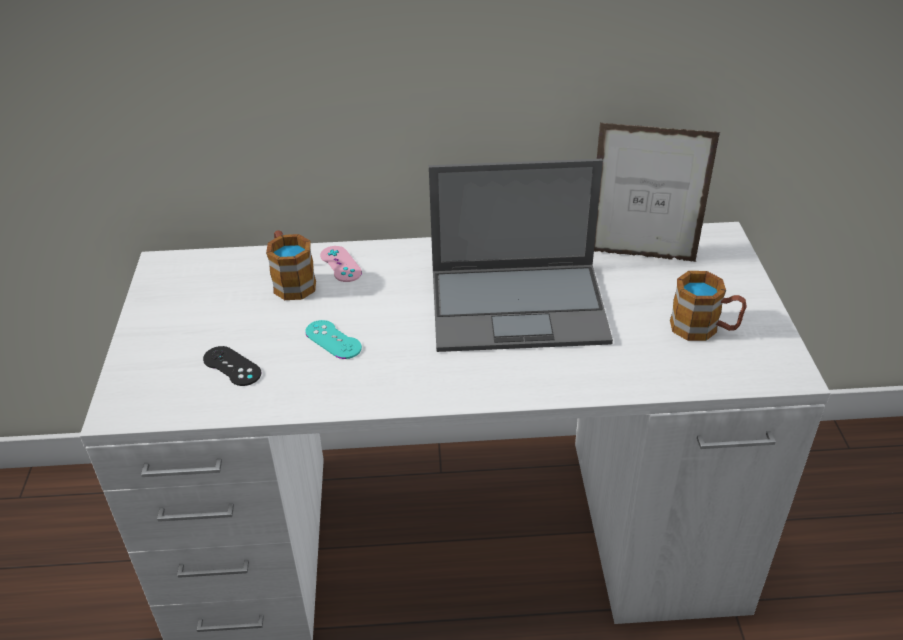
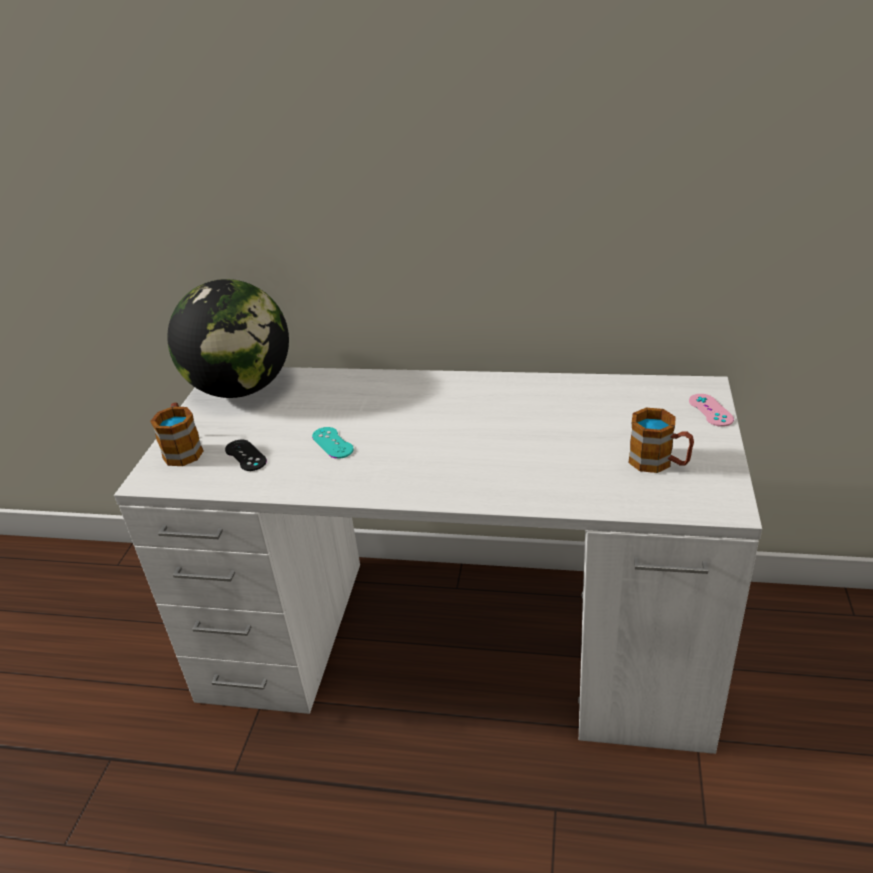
camera: 15 degrees right, 5 degrees down
(193, 279) = (241, 389): none -> globe
(291, 281) = (317, 396): mug -> mug (183, 449)
(340, 264) = (361, 386): pink game controller -> pink game controller (710, 410)
(520, 306) = (499, 430): laptop -> none
(641, 256) = (623, 398): picture frame -> none

